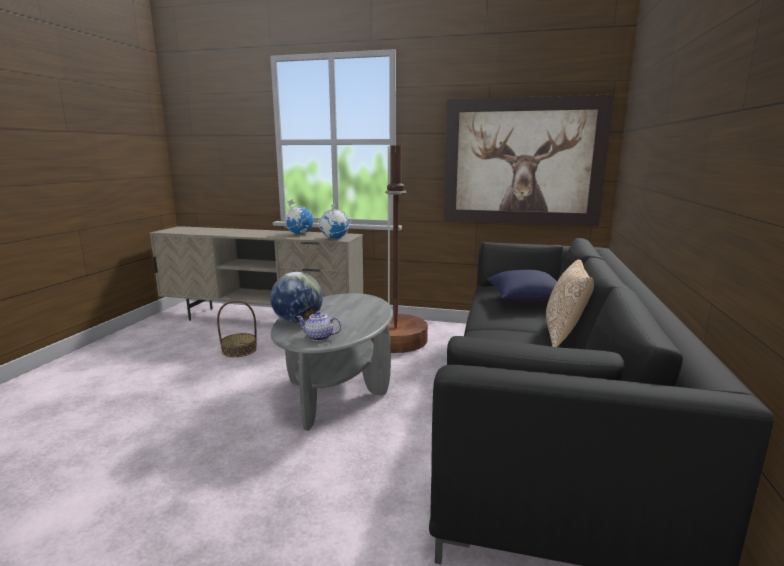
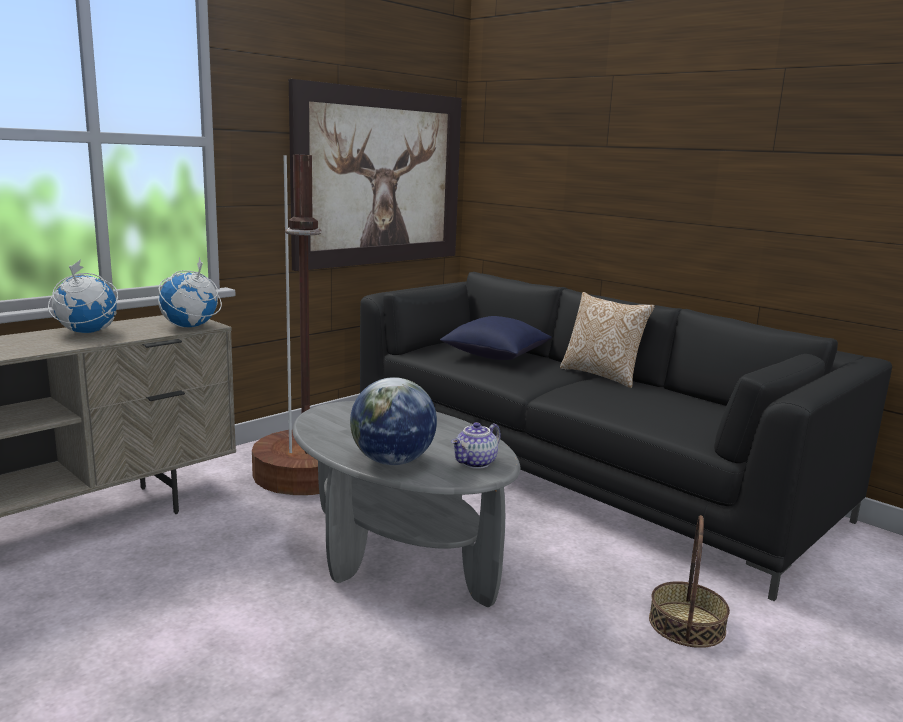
camera: 60 degrees left, 0 degrees up
(239, 350) = (117, 603): basket -> basket (686, 624)

